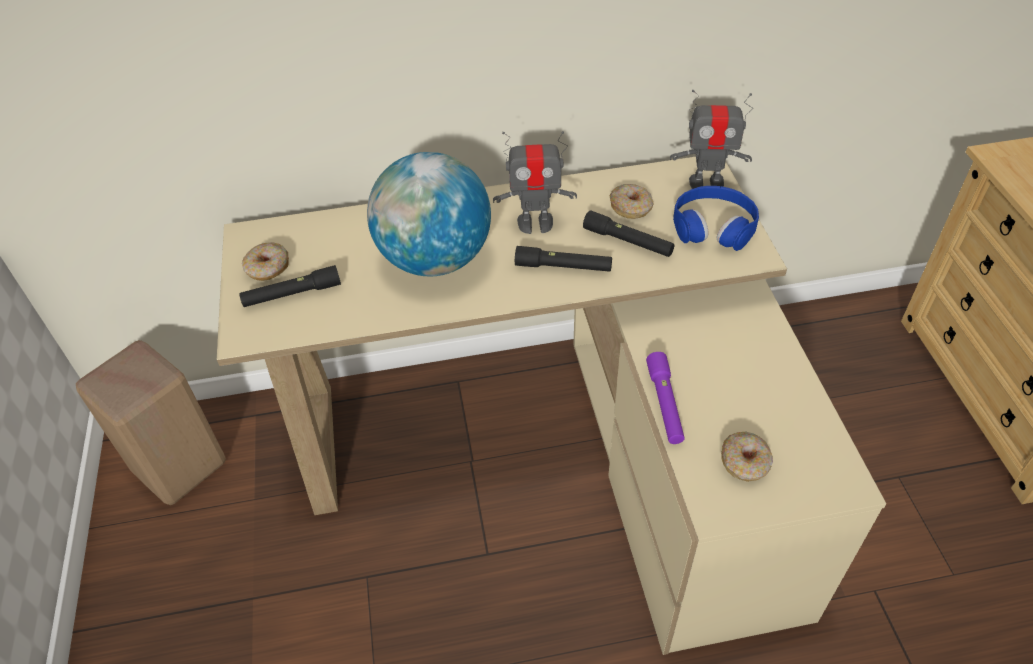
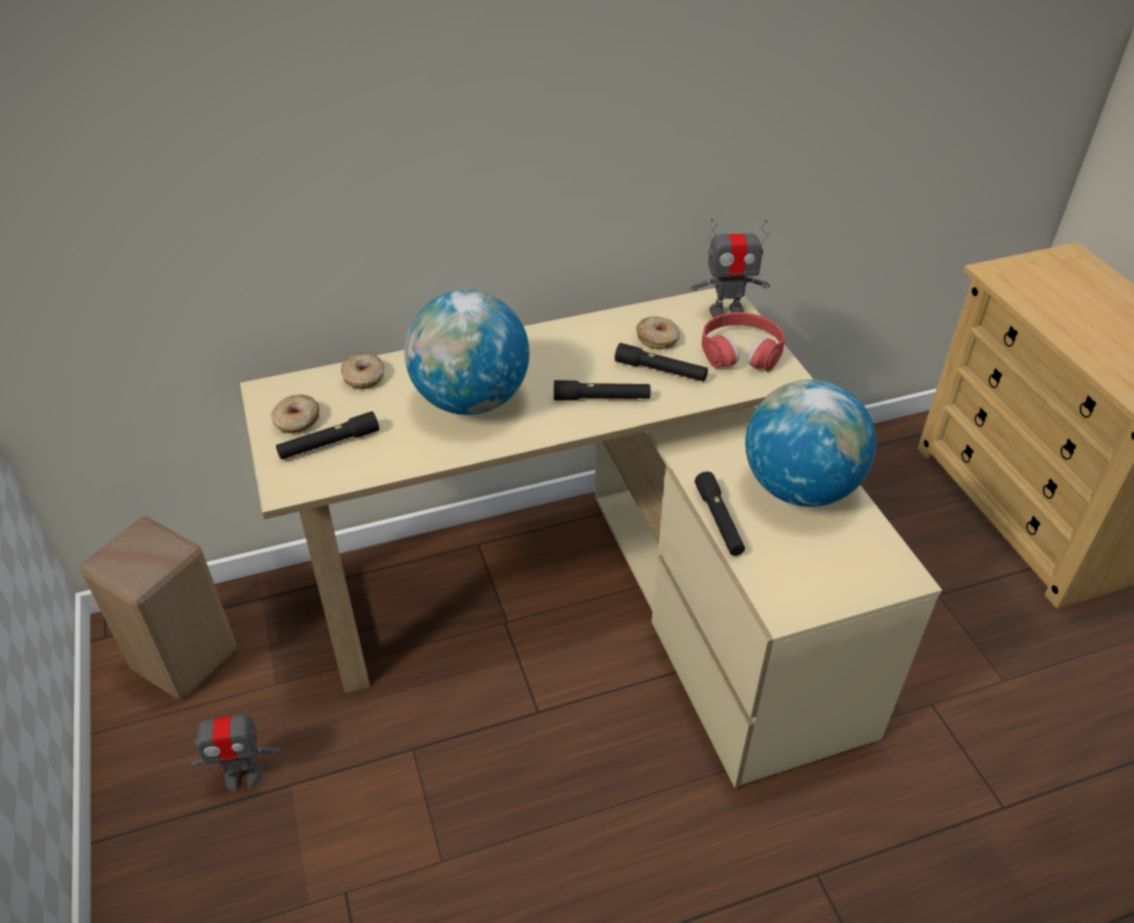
camera: 10 degrees left, 5 degrees down
(535, 223) = (565, 360): toy robot -> toy robot (243, 776)
(665, 403) = (719, 520): purple flashlight -> black flashlight
(713, 227) = (741, 351): blue headphones -> red headphones
(745, 462) = (805, 566): donut -> donut (364, 377)
(753, 375) = (799, 487): none -> globe

